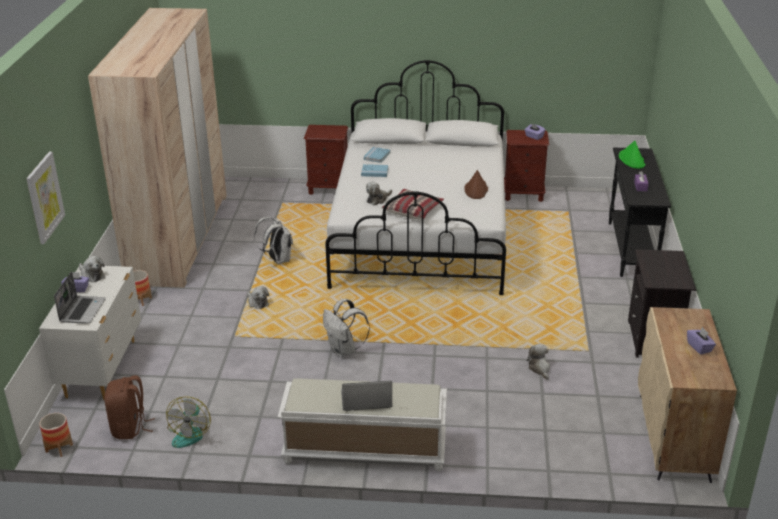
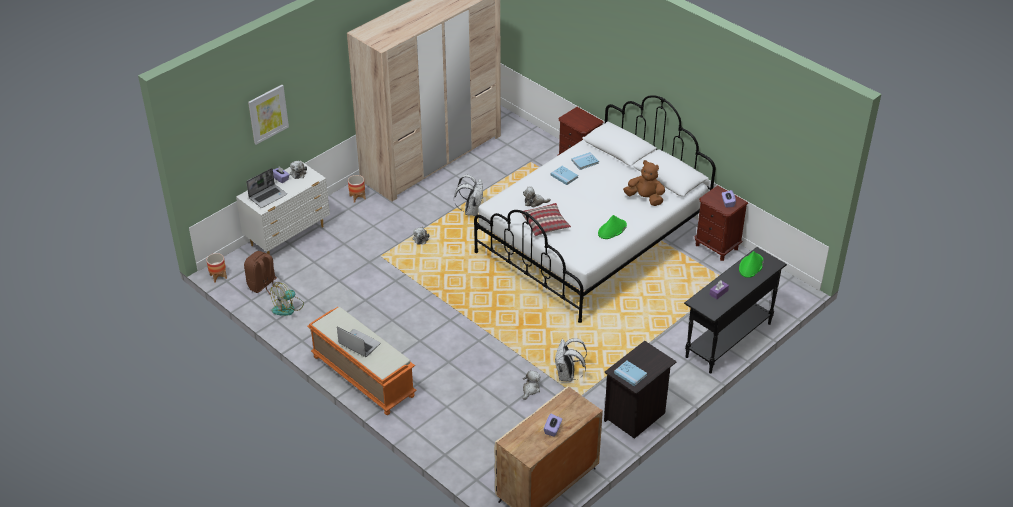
camera: 40 degrees right, 10 degrees up
(344, 350) = (430, 304): white backpack -> white backpack (567, 375)
(363, 450) = (362, 376): white bench -> orange bench
(467, 159) = (645, 198): none -> brown plush toy
(476, 190) = (612, 229): brown hat -> green hat
(667, 278) = (630, 374): none -> blue book

